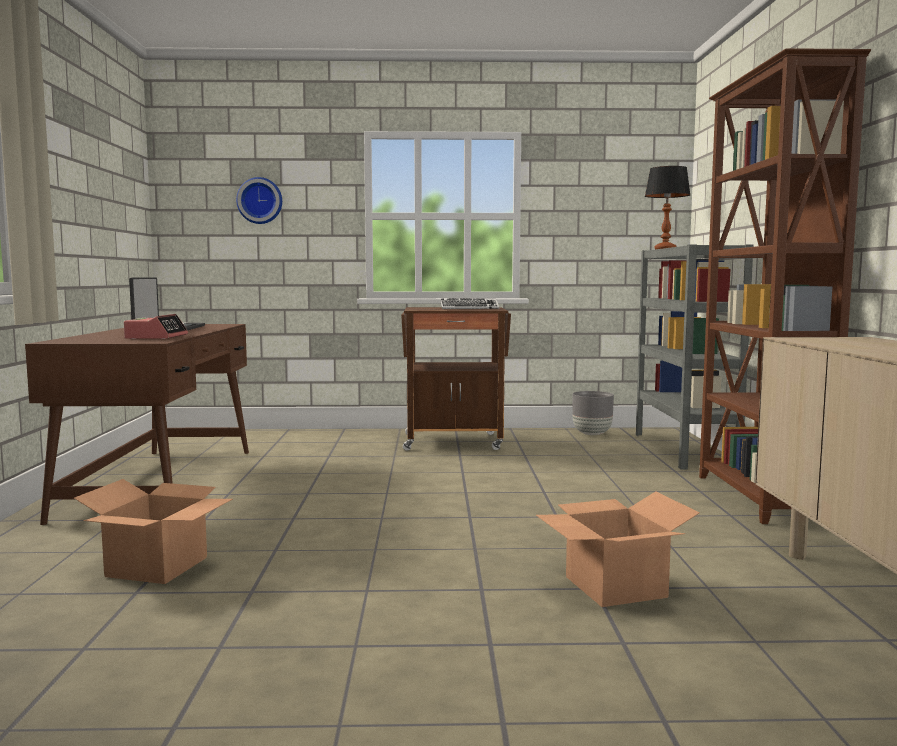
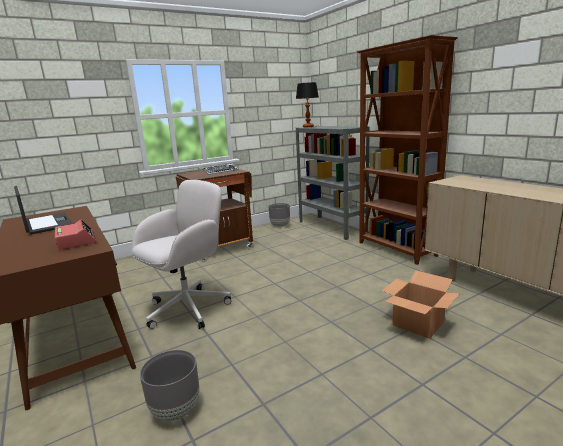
camera: 30 degrees left, 10 degrees up
(157, 566) = (175, 410): cardboard box -> grey planter
(260, 201) = (55, 111): wall clock -> none
(309, 491) = (188, 309): none -> white office chair

